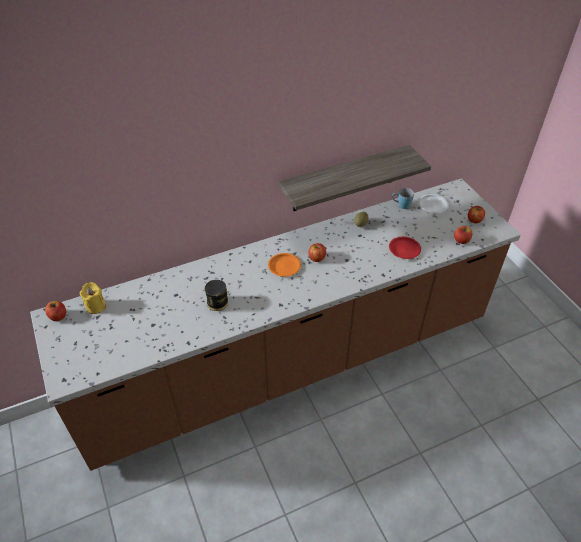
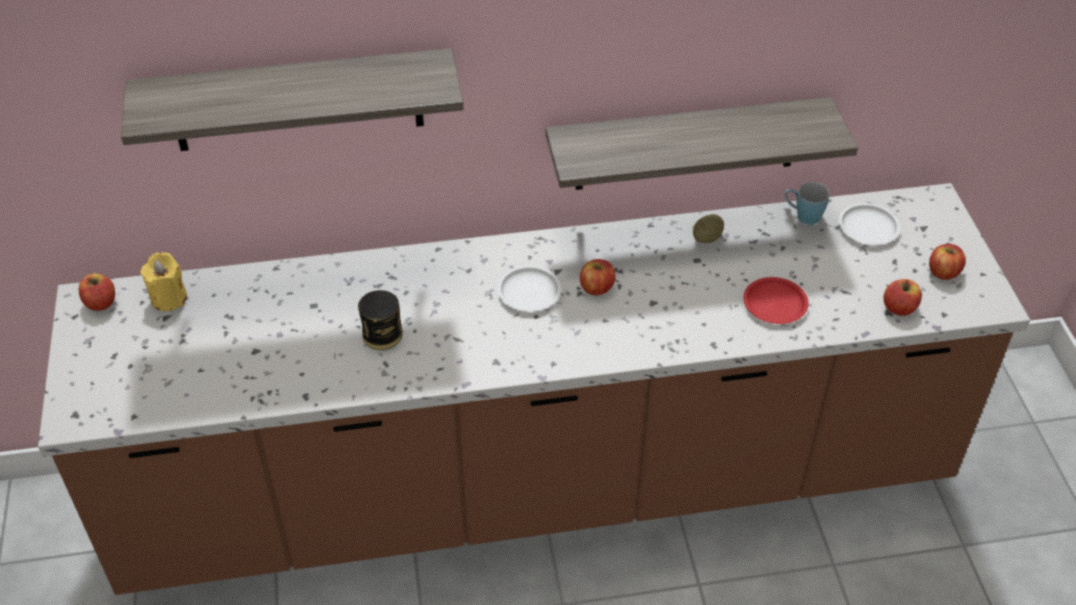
camera: 15 degrees right, 0 degrees up
(153, 187) = (297, 100): none -> shelf
(284, 266) = (529, 292): orange plate -> white plate

